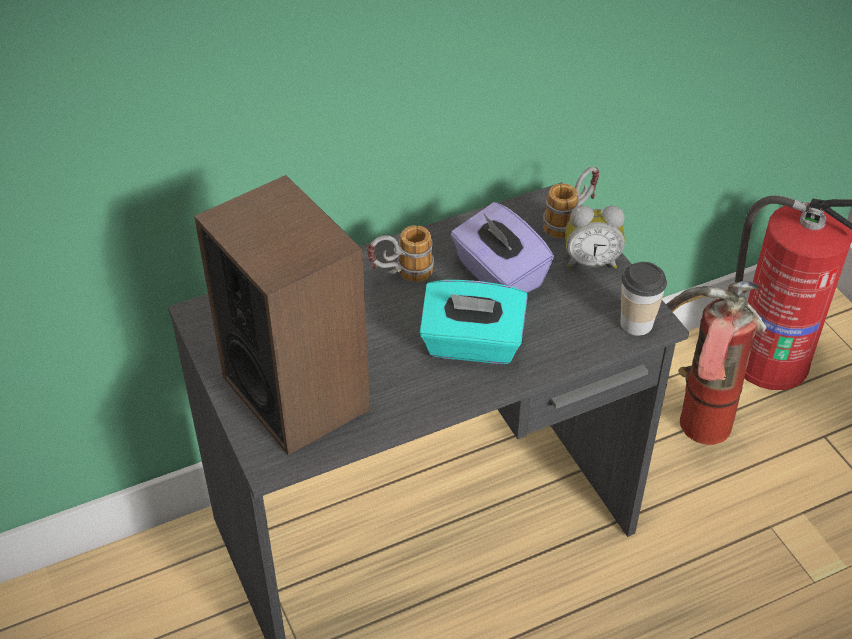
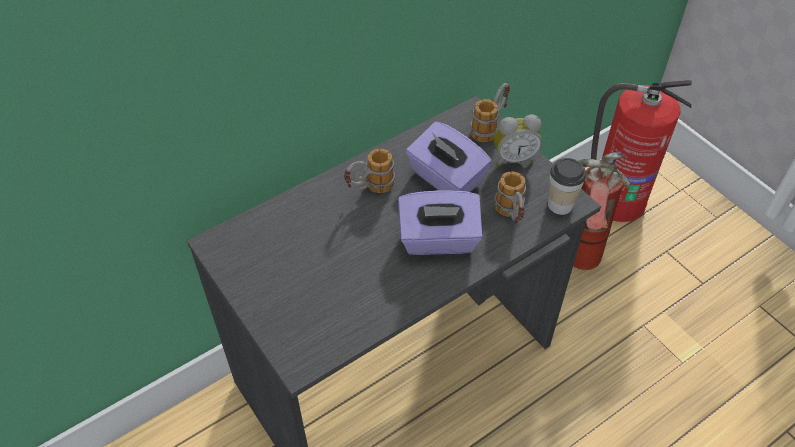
camera: 10 degrees left, 5 degrees up
(296, 392) = (308, 301): speaker -> none
(472, 345) = (438, 240): turquoise tissue box -> purple tissue box
(570, 329) = (511, 216): none -> mug

